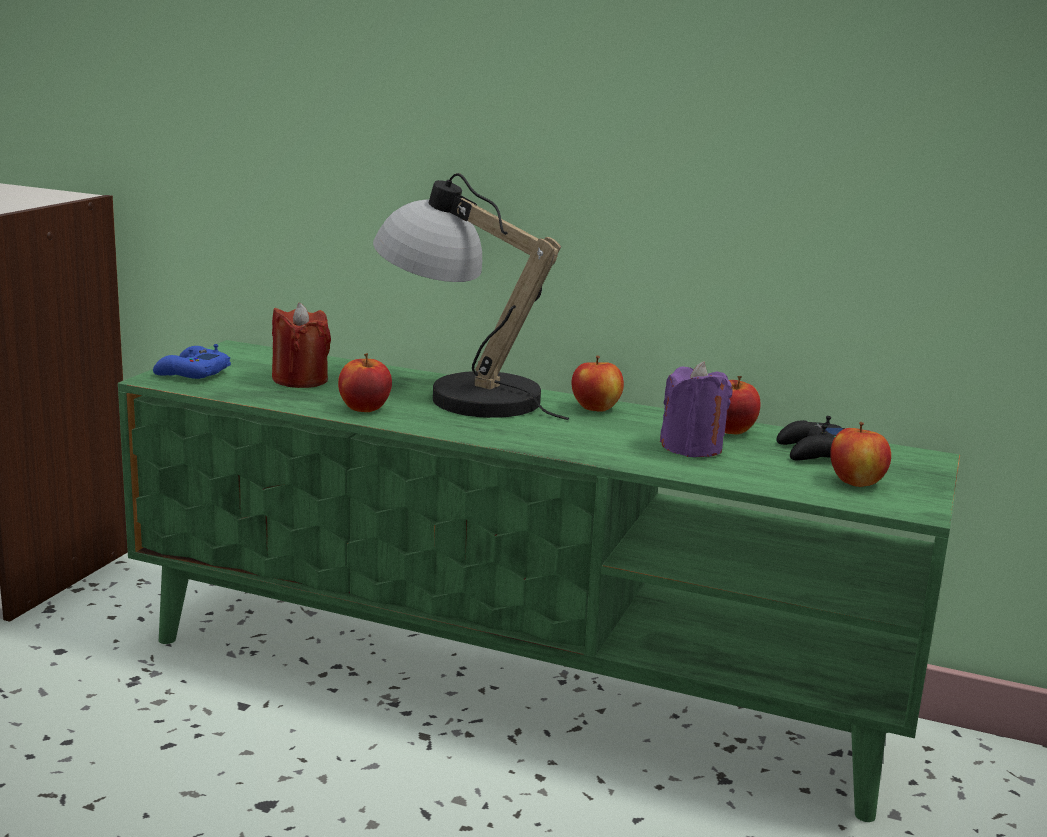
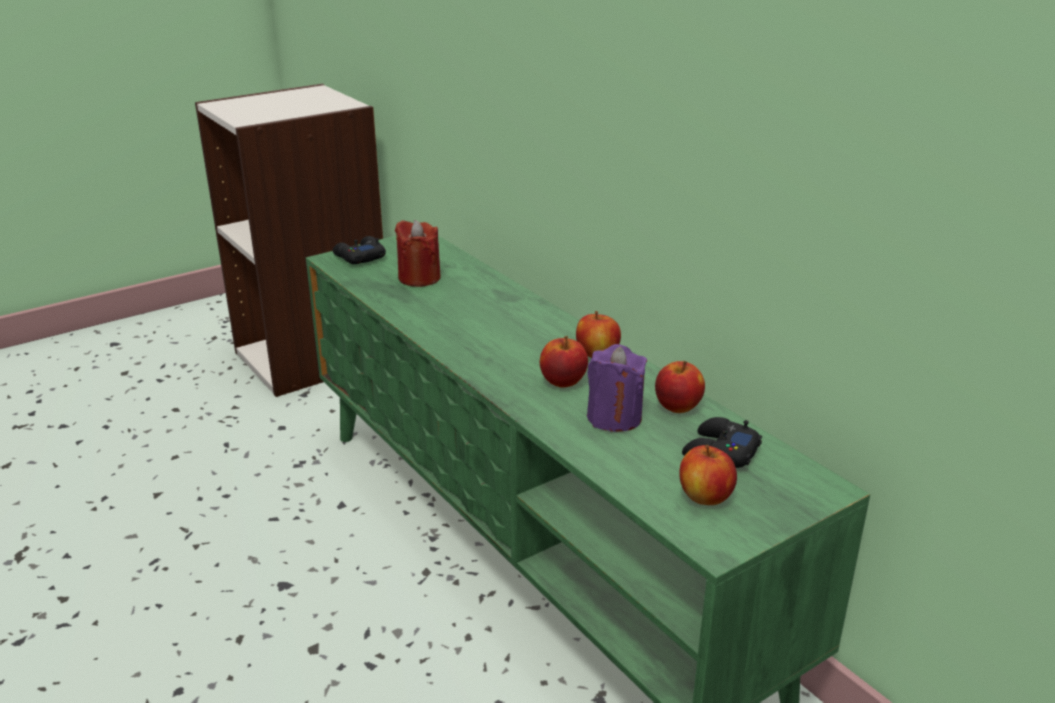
camera: 35 degrees right, 10 degrees up
(191, 373) = (359, 257): blue game controller -> black game controller
(364, 409) = (423, 316): apple -> apple (563, 382)
(460, 394) = (512, 316): table lamp -> none

